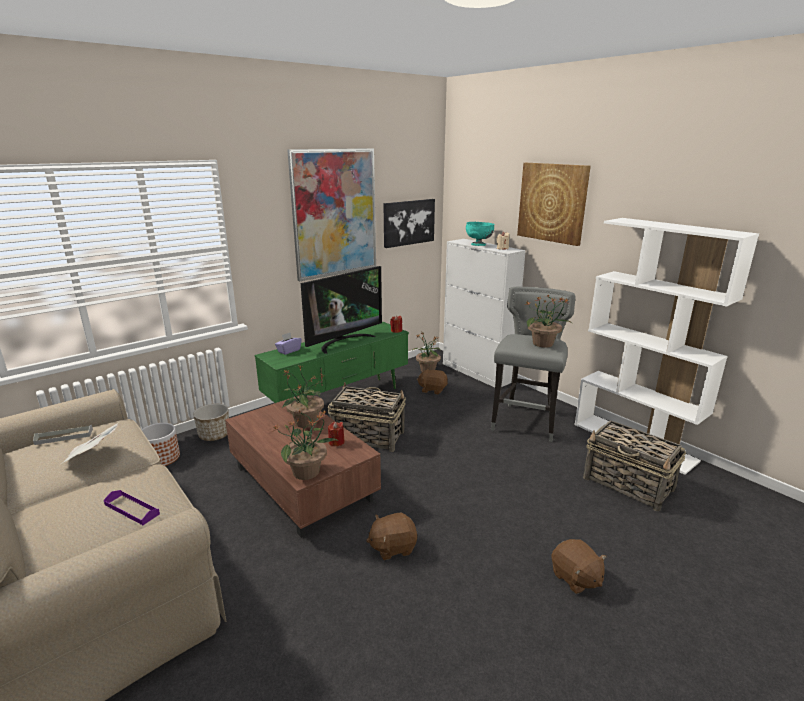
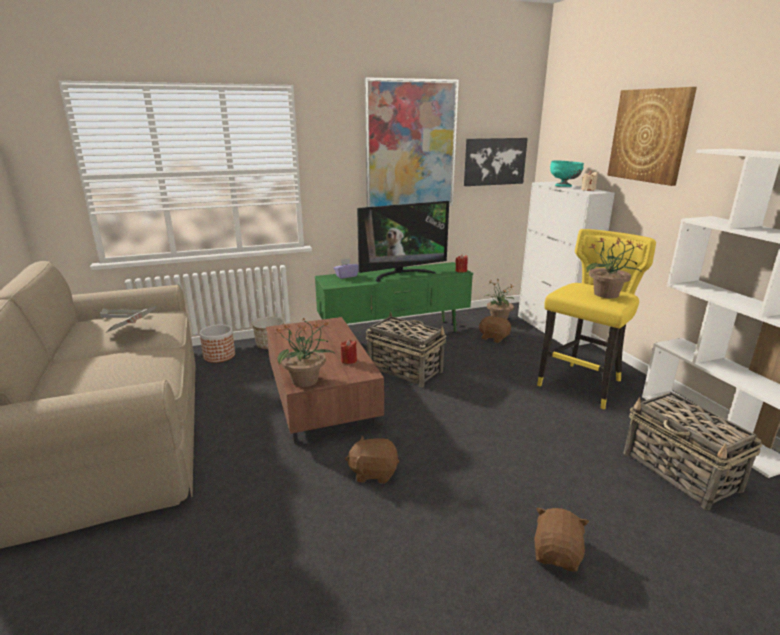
camera: 20 degrees right, 0 degrees up
(132, 509) = (129, 375): purple tray -> none
(305, 422) = (332, 340): potted plant -> none
(526, 422) = (583, 384): grey stool -> yellow stool
(575, 578) = (557, 554): brown plush toy -> brown plush toy turned 150 degrees counterclockwise

